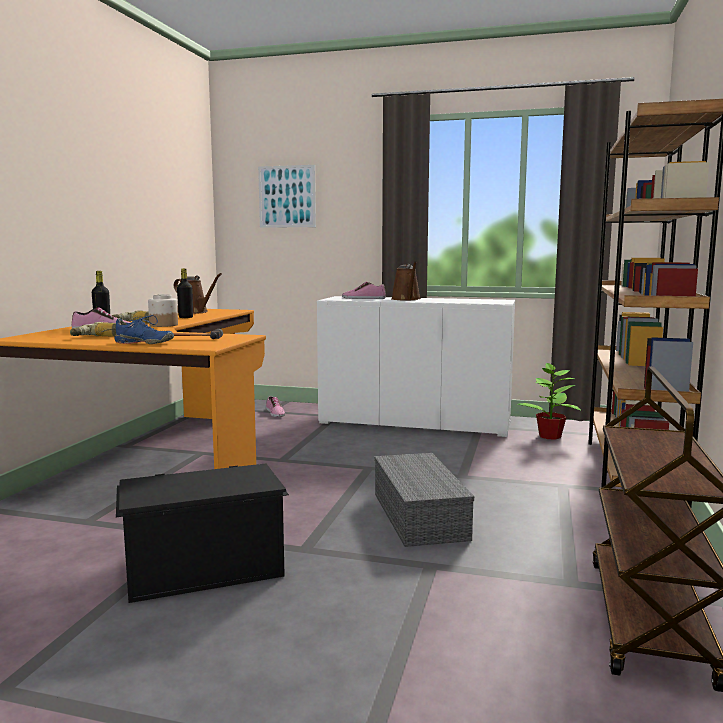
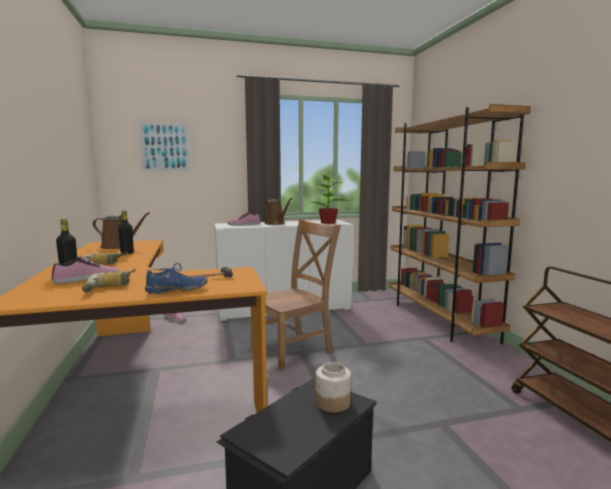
camera: 30 degrees left, 0 degrees up
(163, 325) = (131, 265): jar -> jar (332, 402)
(364, 464) = (295, 349): none -> brown chair
(421, 516) = (384, 384): grey storage box -> none
(549, 436) = (371, 304): potted plant -> potted plant (328, 223)

